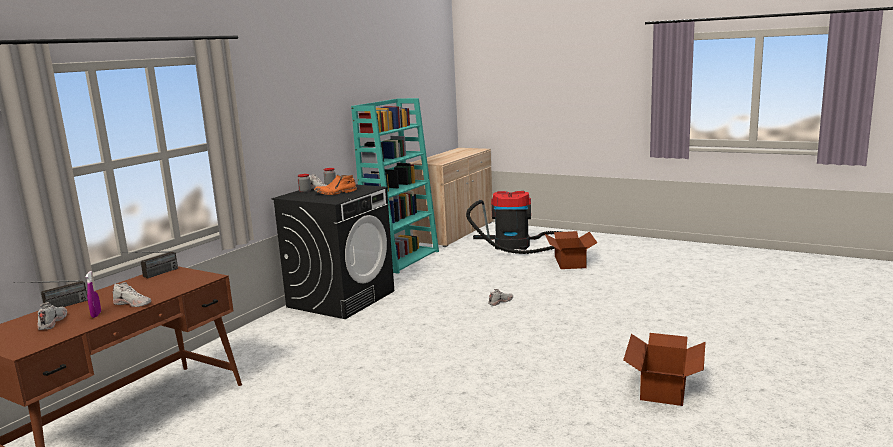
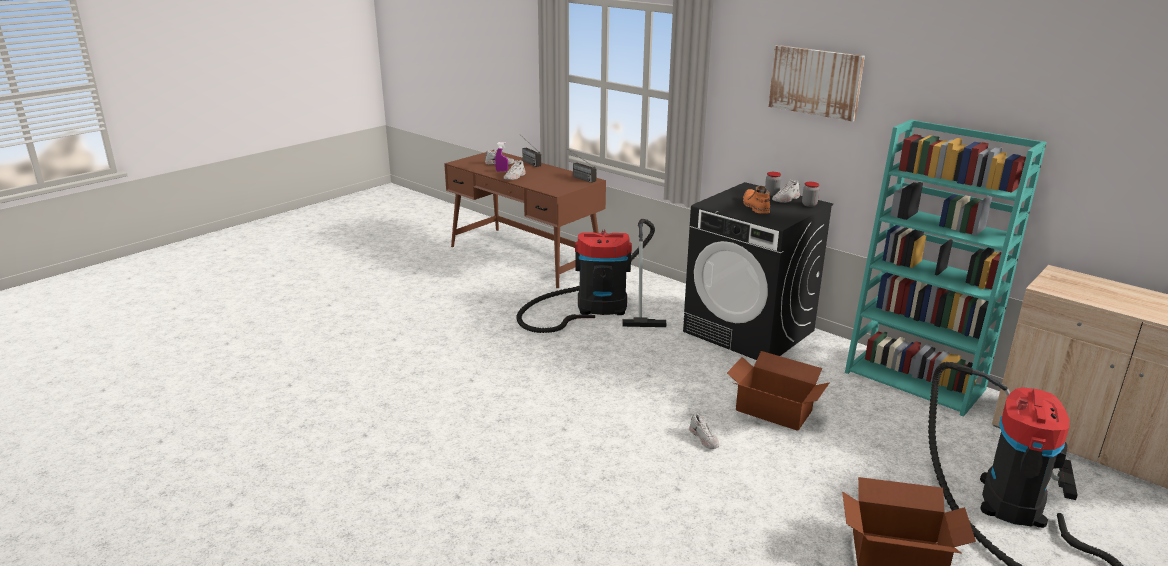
camera: 100 degrees right, 10 degrees up
(296, 358) = (596, 307): none -> vacuum cleaner
(297, 98) = (815, 82): none -> picture
(664, 387) = (386, 505): cardboard box -> cardboard box (774, 411)

